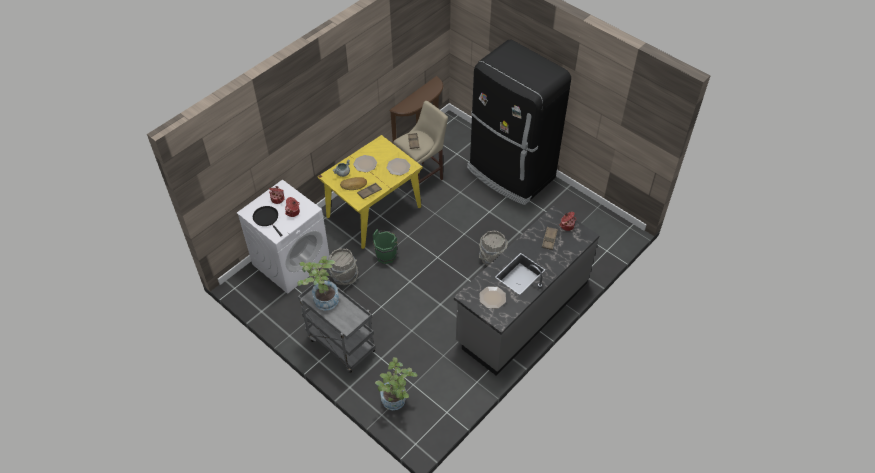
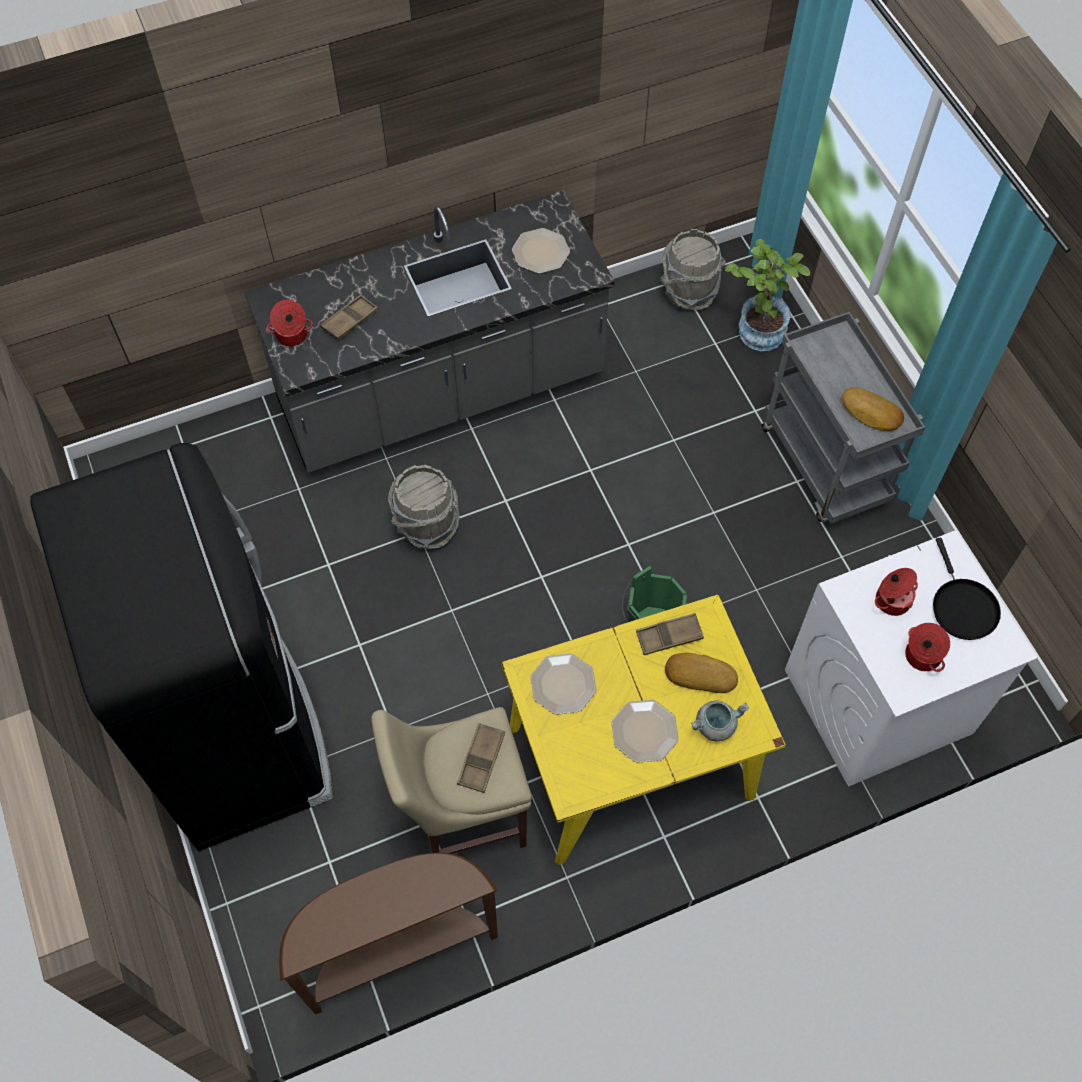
camera: 155 degrees left, 10 degrees up
(322, 299) = (871, 413): potted plant -> bread
(344, 276) = (767, 613): grey bucket -> grey bucket (689, 292)

